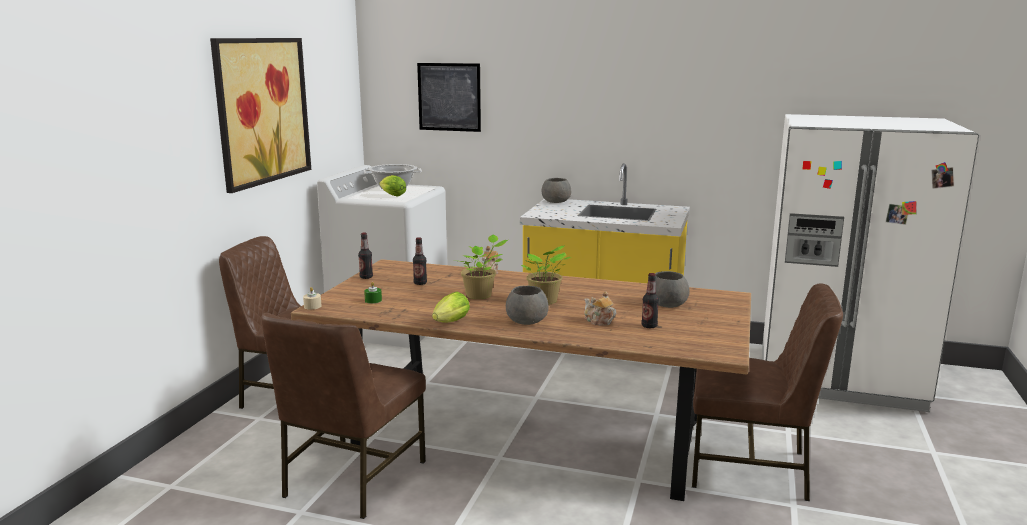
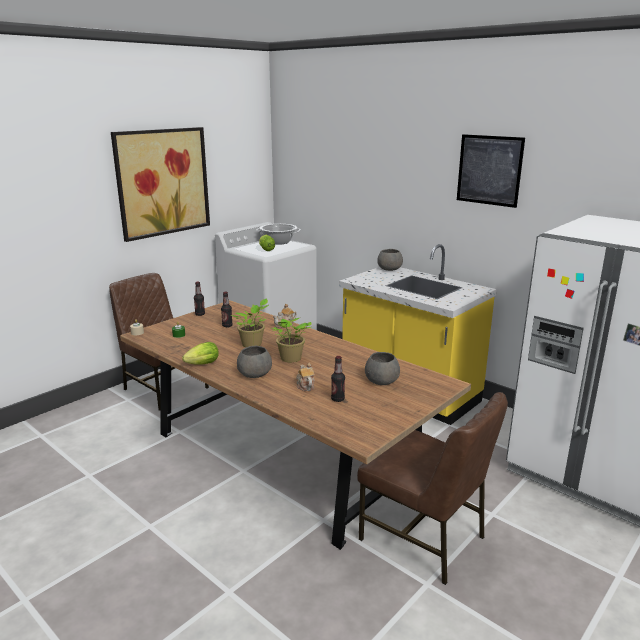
camera: 25 degrees right, 5 degrees up
(352, 479) = (138, 460): brown chair -> none
(449, 97) = (326, 174): picture -> picture (489, 170)

